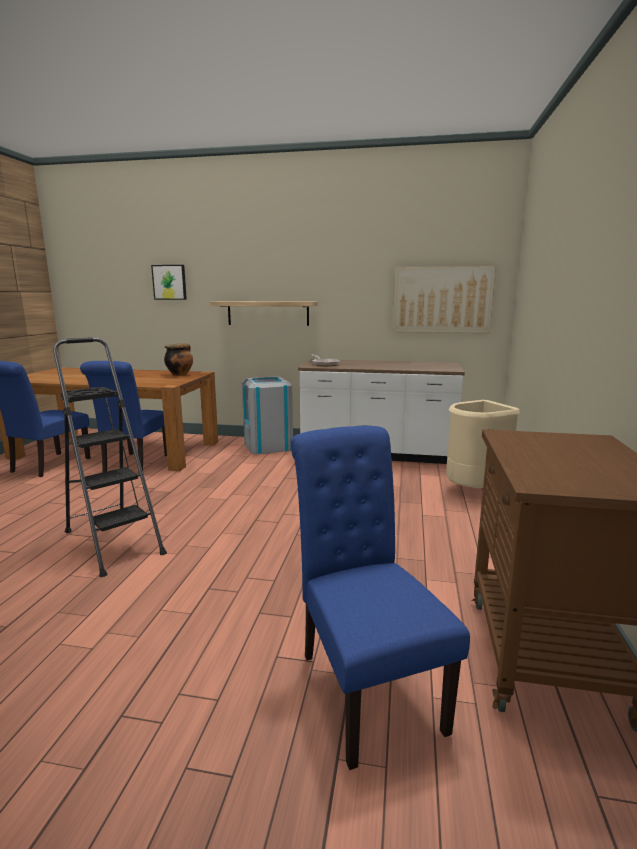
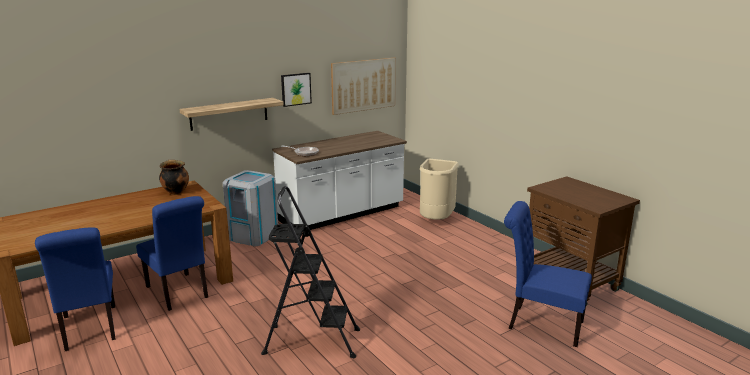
camera: 45 degrees left, 5 degrees up
(169, 282) = (119, 96): picture -> picture (295, 89)

